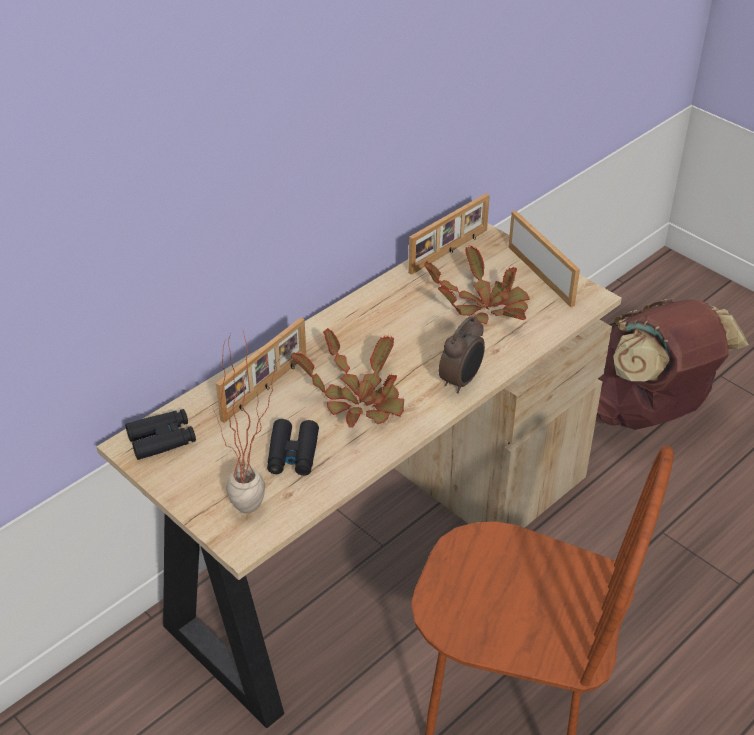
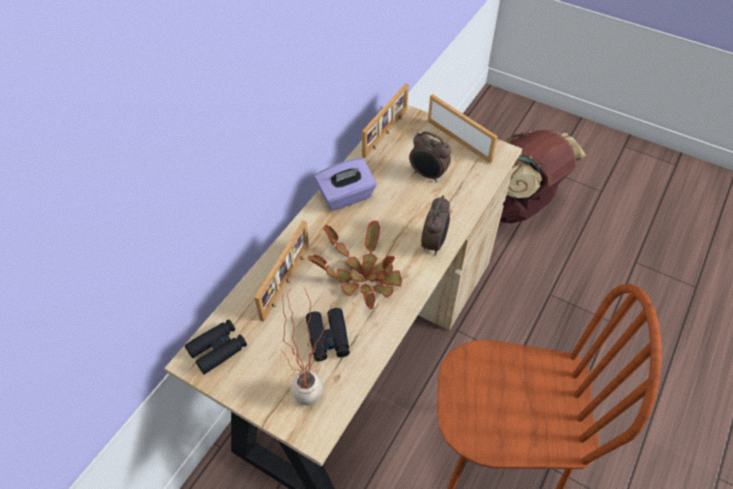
camera: 15 degrees left, 10 degrees up
(371, 312) = (346, 196): none -> purple tissue box
(484, 306) = (427, 175): potted plant -> alarm clock

